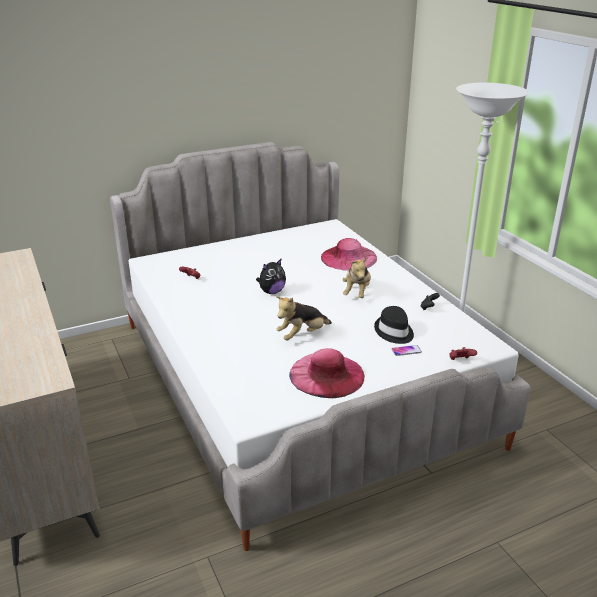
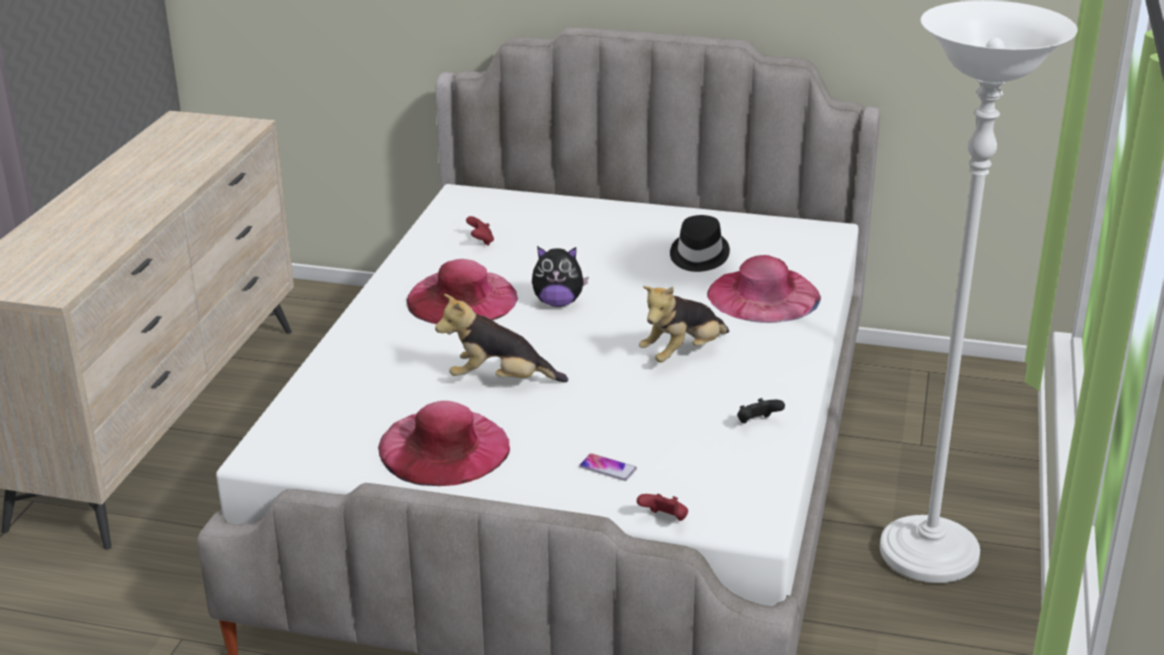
camera: 40 degrees right, 0 degrees up
(224, 306) = (462, 298): none -> pink hat
(394, 332) = (637, 434): black hat -> black hat (698, 255)

